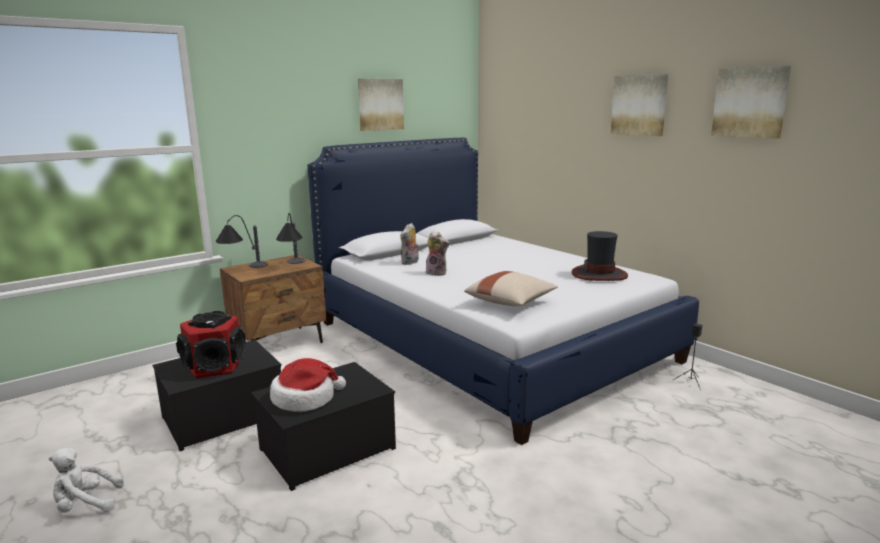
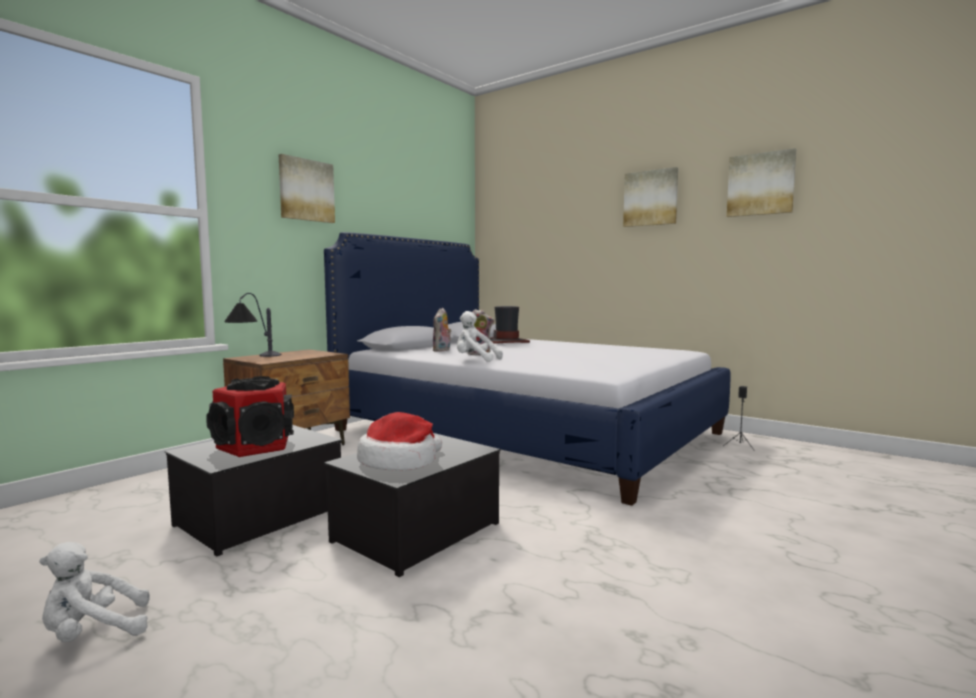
camera: 15 degrees left, 10 degrees down
(293, 266) = (314, 354): table lamp -> none
(380, 104) = (392, 200): picture -> picture (306, 190)
(422, 285) = (475, 360): none -> white plush toy
(511, 302) = (584, 364): beige pillow -> none
(599, 274) = (638, 350): hat -> hat (506, 342)

